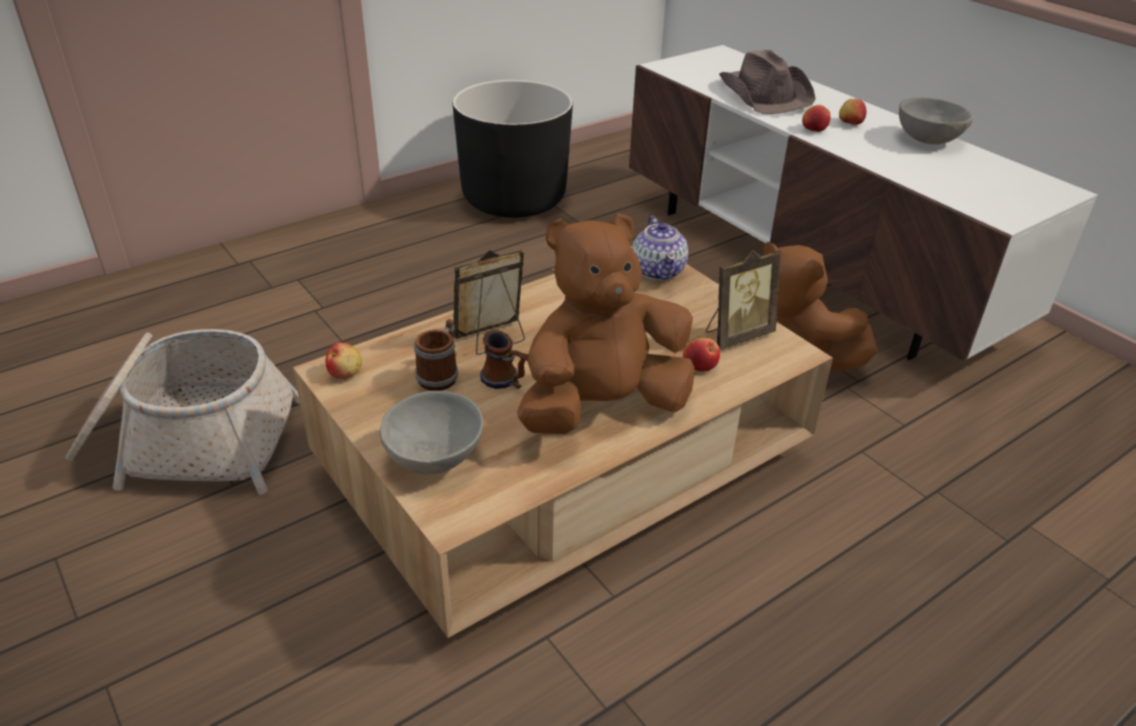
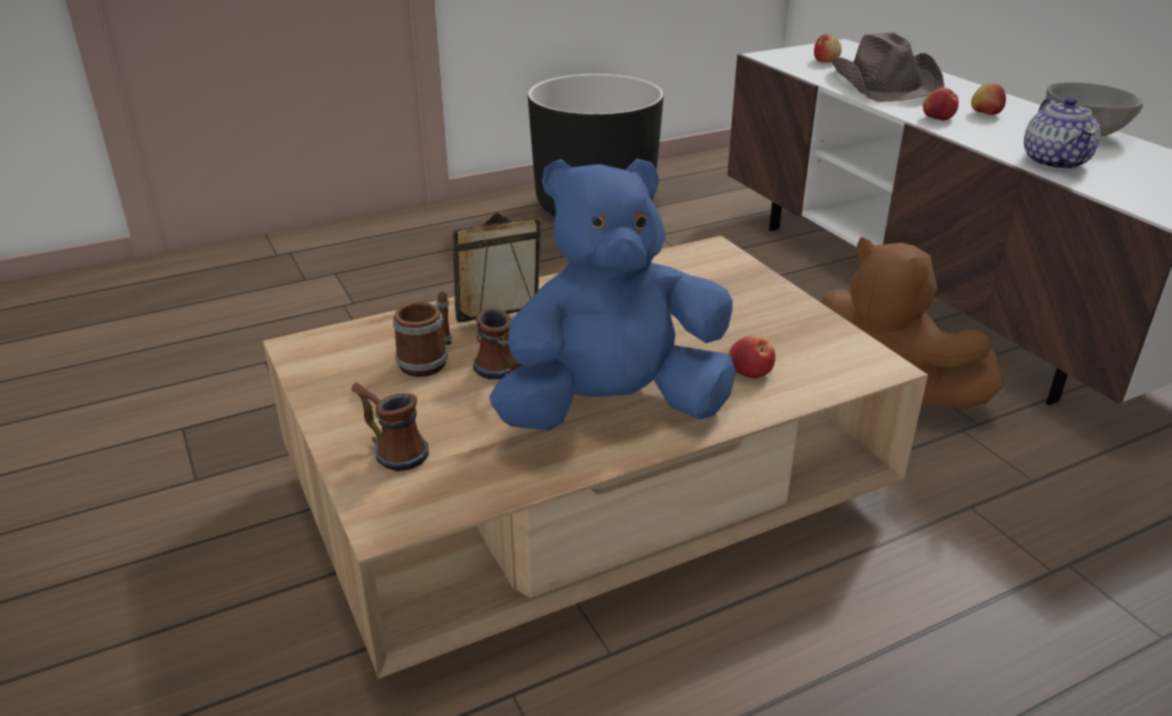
camera: 10 degrees right, 5 degrees down
(188, 441) = (163, 429): basket -> none
(345, 373) = (319, 350): apple -> apple (826, 61)
(436, 459) = (391, 450): grey bowl -> mug
(602, 407) = (614, 409): brown plush toy -> blue plush toy
(658, 270) = (724, 267): teapot -> teapot (1055, 162)
(736, 335) = (806, 341): picture frame -> none

